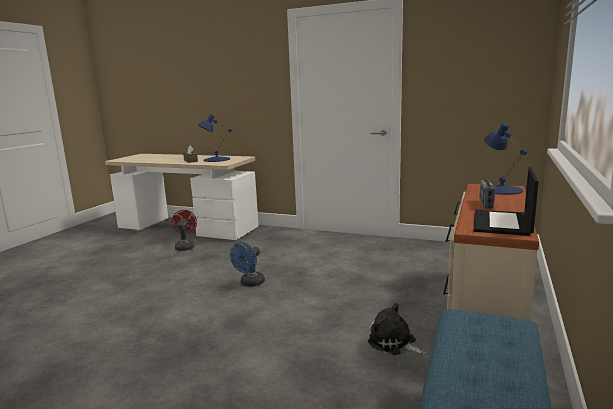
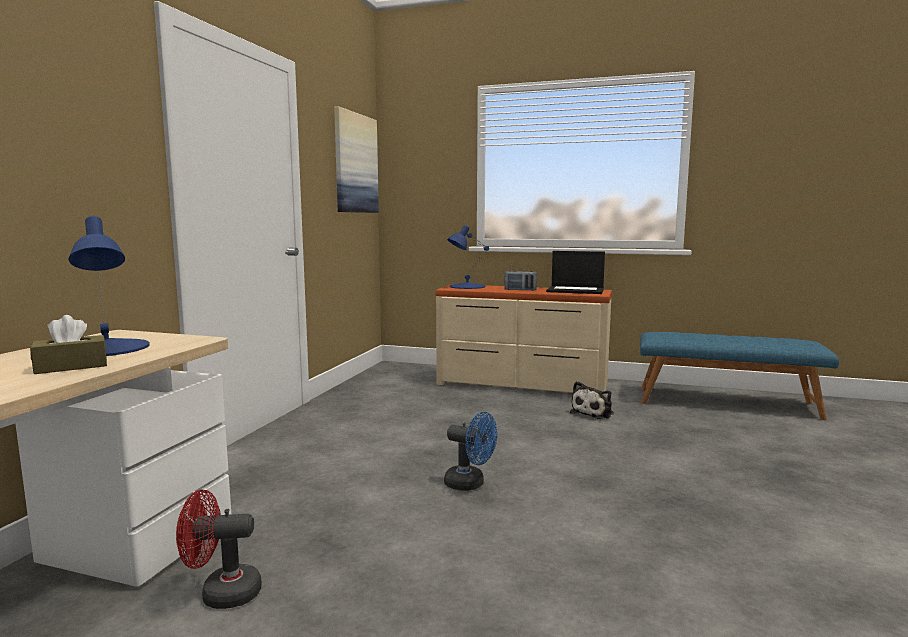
camera: 95 degrees left, 5 degrees down
(497, 57) = (355, 163): none -> picture

